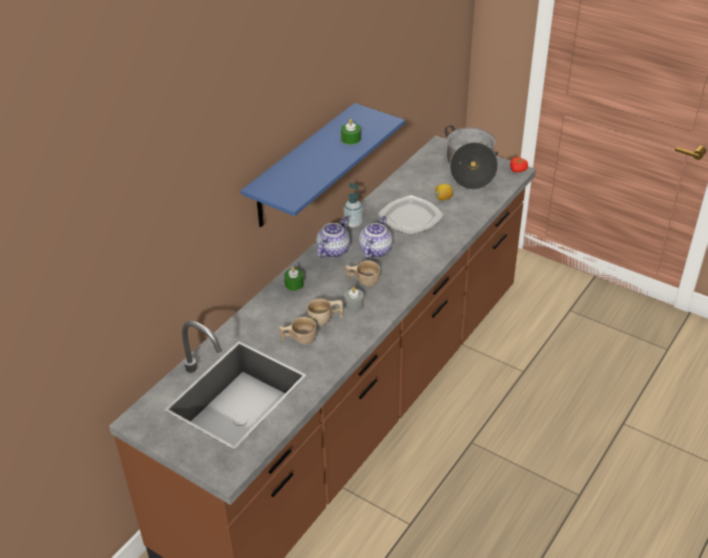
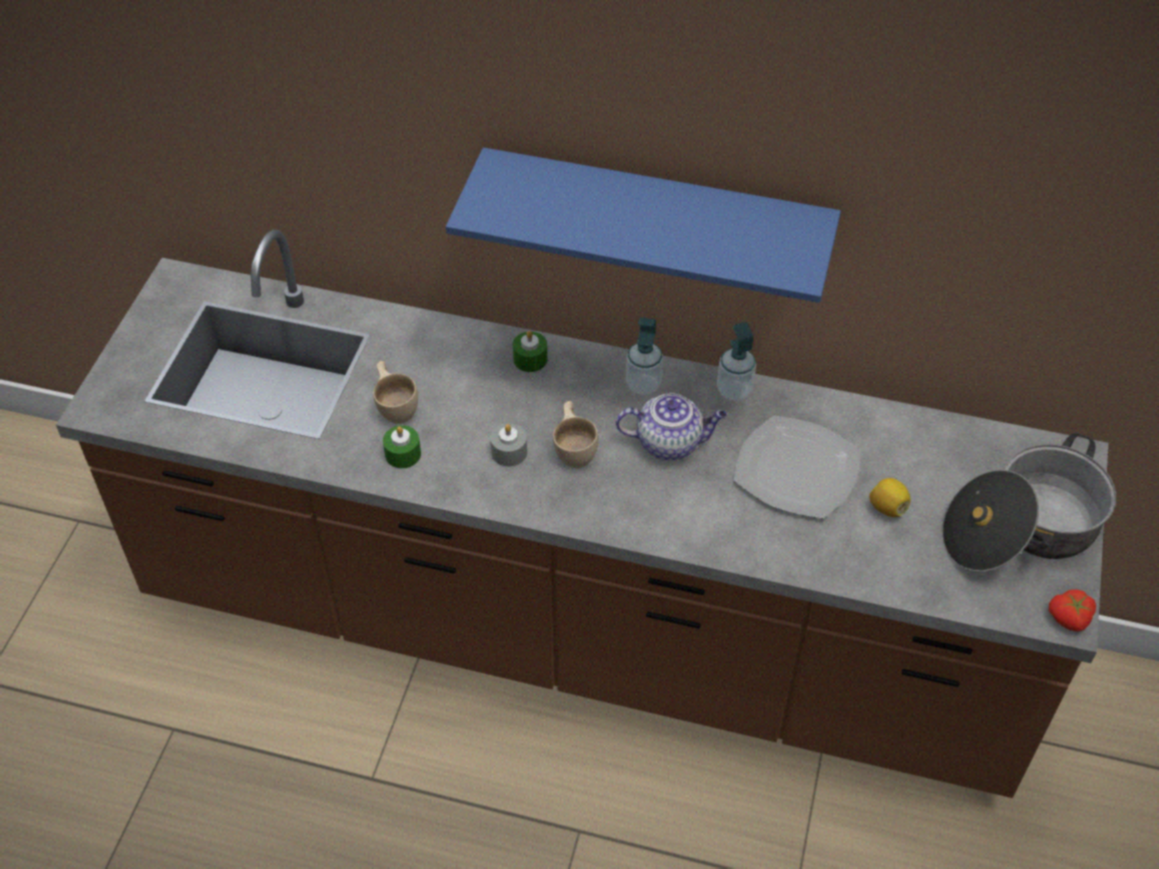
camera: 70 degrees right, 10 degrees up
(325, 320) = (455, 425): beige cup -> none
(333, 250) = (643, 384): teapot -> soap dispenser
(351, 139) = (705, 237): green candle -> green candle (403, 454)

